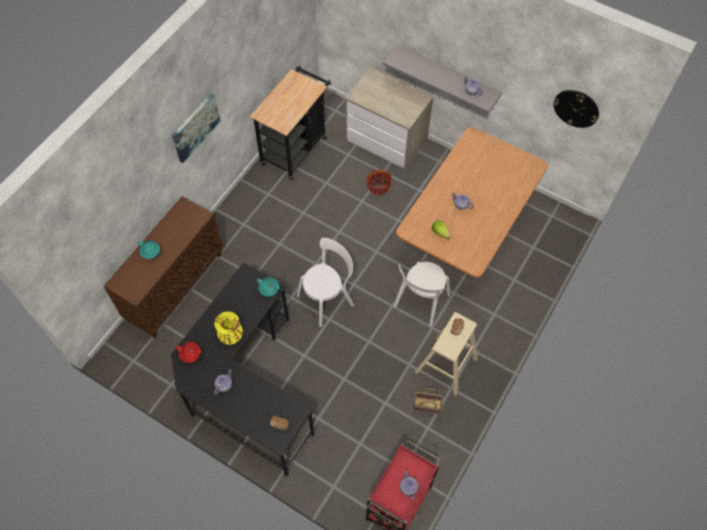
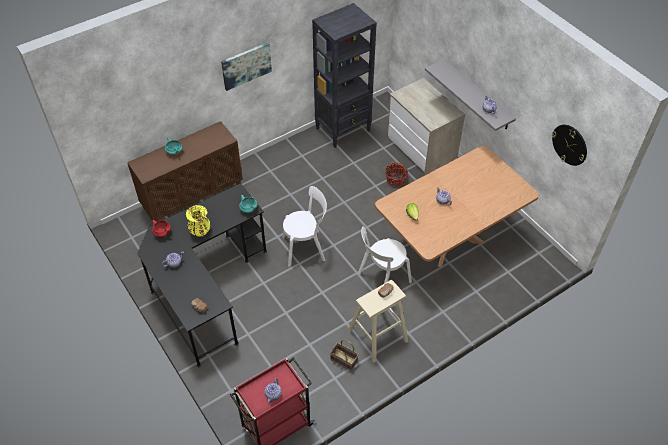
camera: 25 degrees right, 10 degrees down
(296, 147) = (343, 129): black cart -> black bookcase

